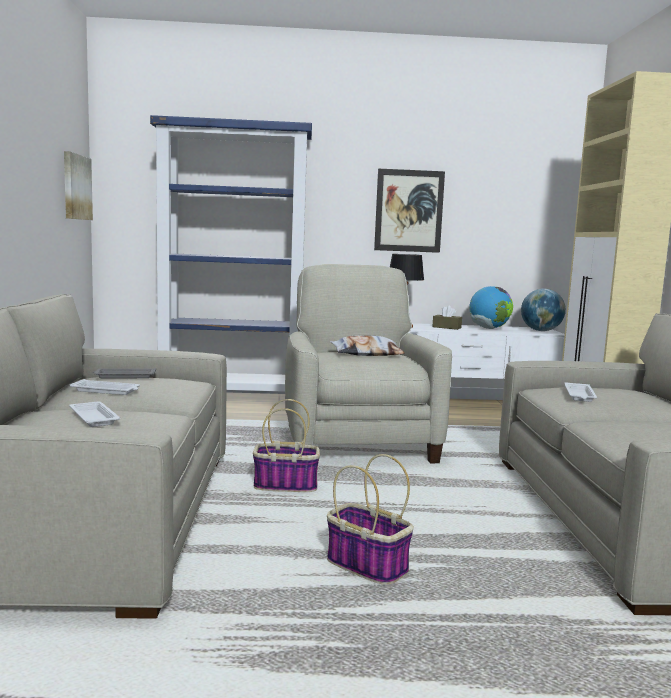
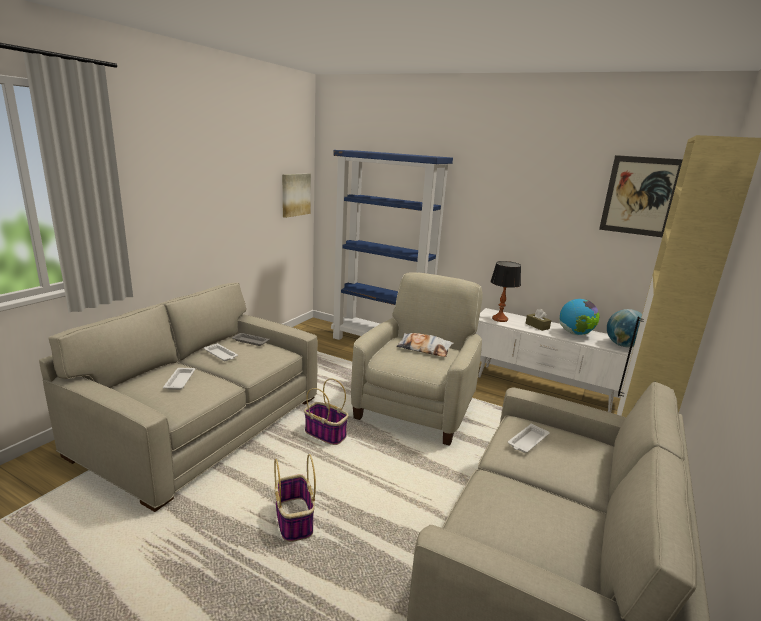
camera: 30 degrees right, 10 degrees up
(409, 211) = (525, 225): picture -> picture (640, 196)

